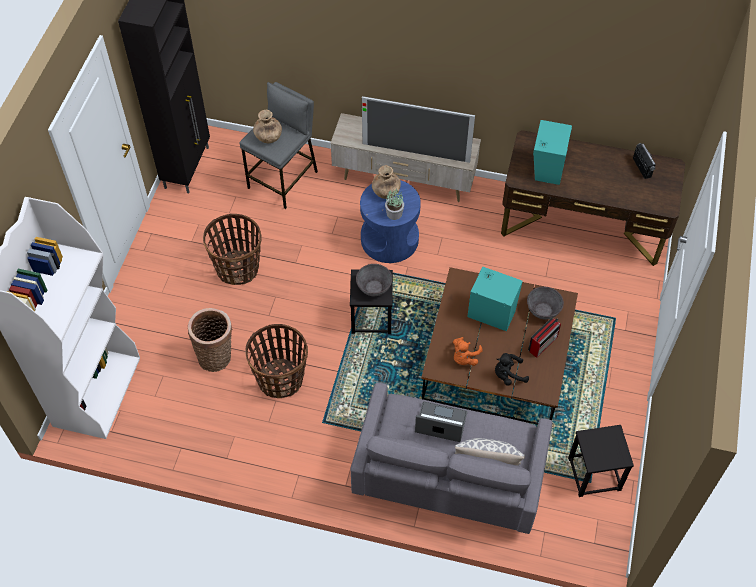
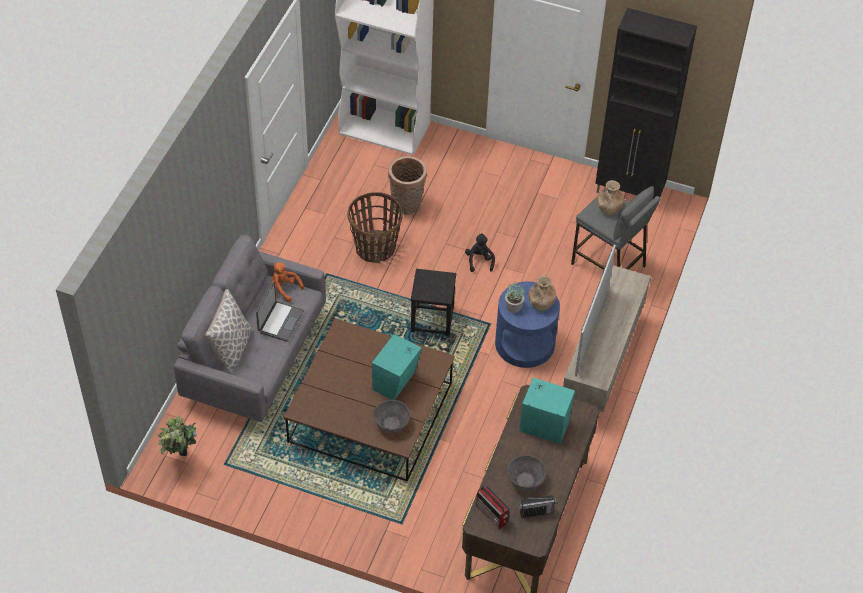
camera: 95 degrees right, 5 degrees down
(238, 268) = (501, 224): basket -> none
(374, 287) = (432, 287): grey bowl -> grey bowl (525, 480)
(464, 358) = (348, 352): orange plush toy -> orange plush toy (284, 289)
(508, 375) = (323, 383): black plush toy -> black plush toy (479, 260)
(543, 343) = (353, 417): radio -> radio (492, 515)
(594, 474) = (231, 469): black stool -> none
(599, 525) = (181, 462): none -> potted plant

